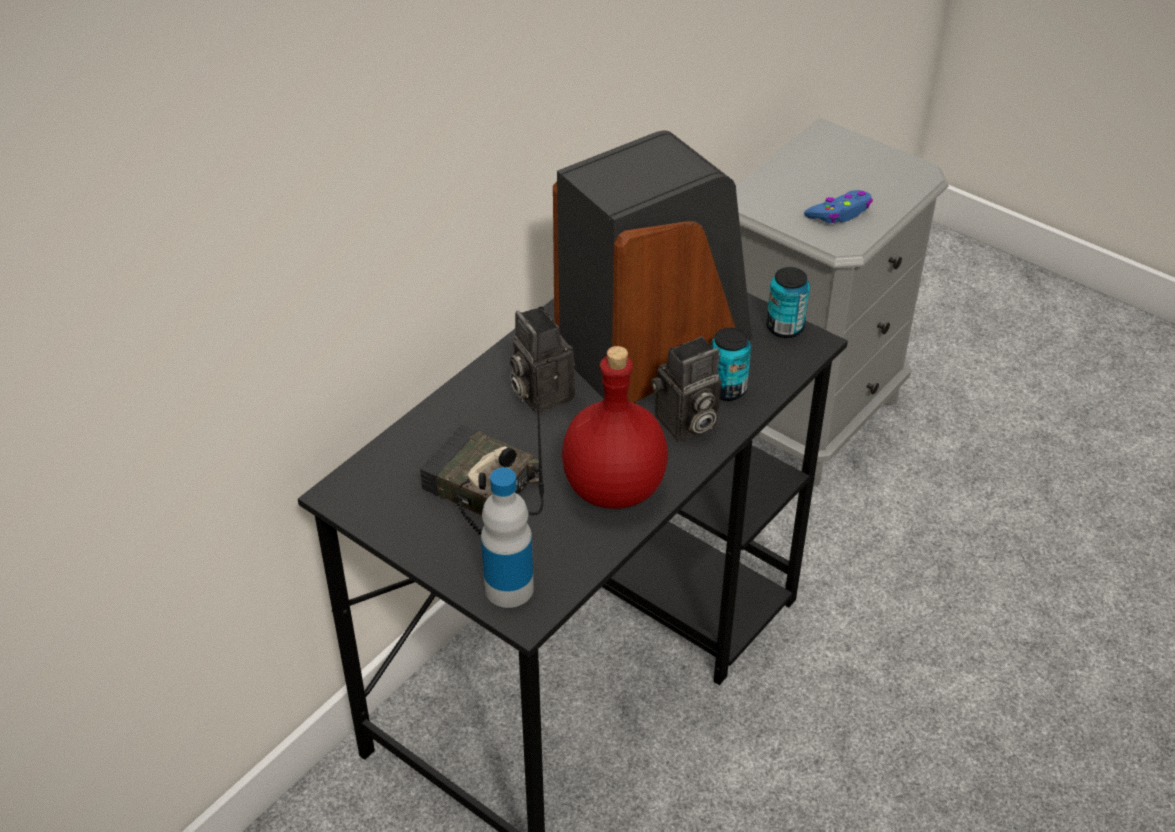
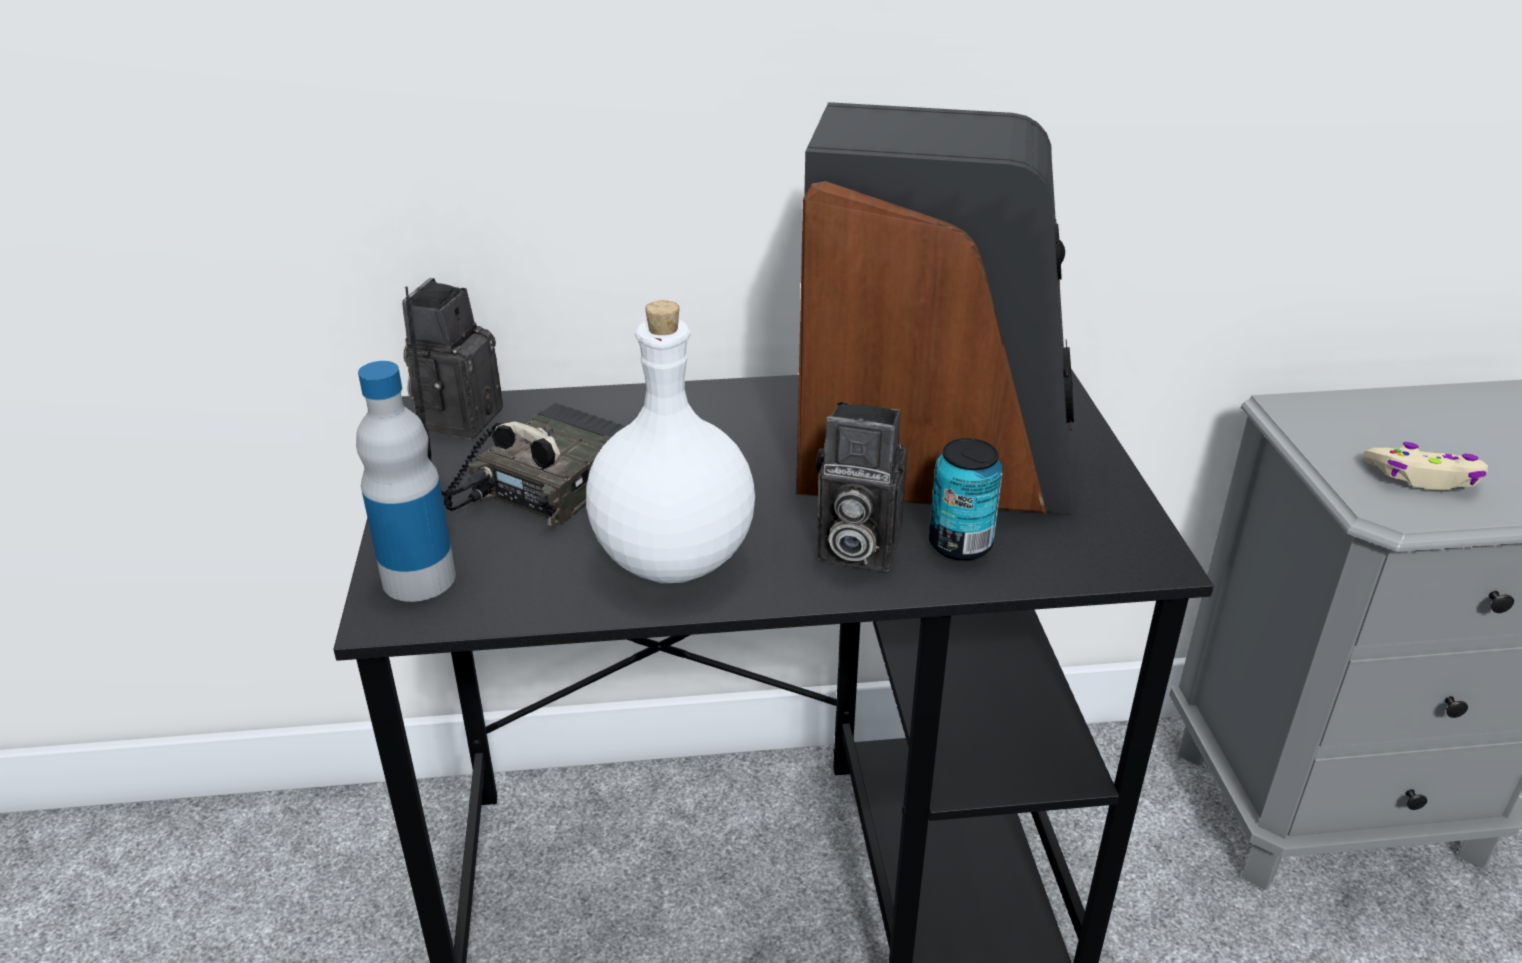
camera: 45 degrees right, 10 degrees down
(481, 493) = (542, 483): radio -> radio turned 45 degrees clockwise
(539, 392) = (744, 434): camera -> camera (458, 416)
(616, 489) = (675, 561): red bottle -> white bottle
(785, 327) = (1136, 526): can -> none
(840, 213) = (1424, 478): blue game controller -> beige game controller

